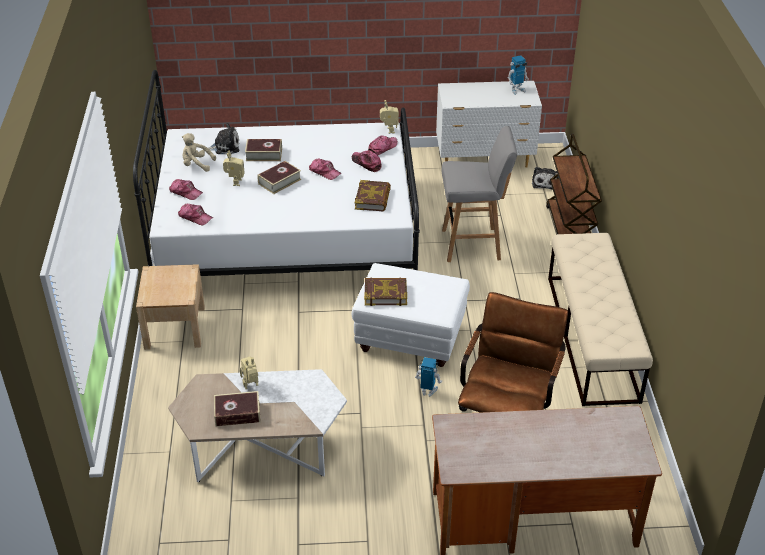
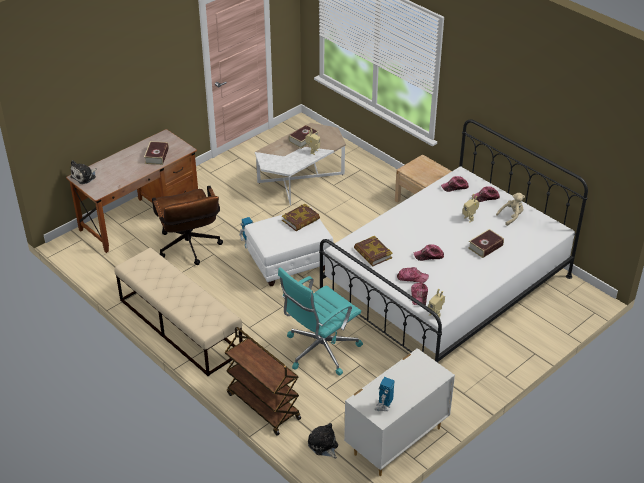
camera: 140 degrees right, 0 degrees up
(225, 147) = (517, 238): plush toy -> plush toy (84, 177)
(279, 181) = (445, 233): book -> book (157, 156)
(473, 244) = (319, 350): grey stool -> turquoise office chair

